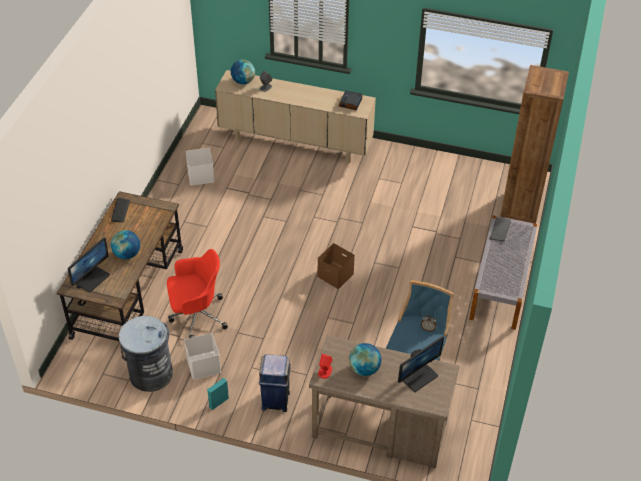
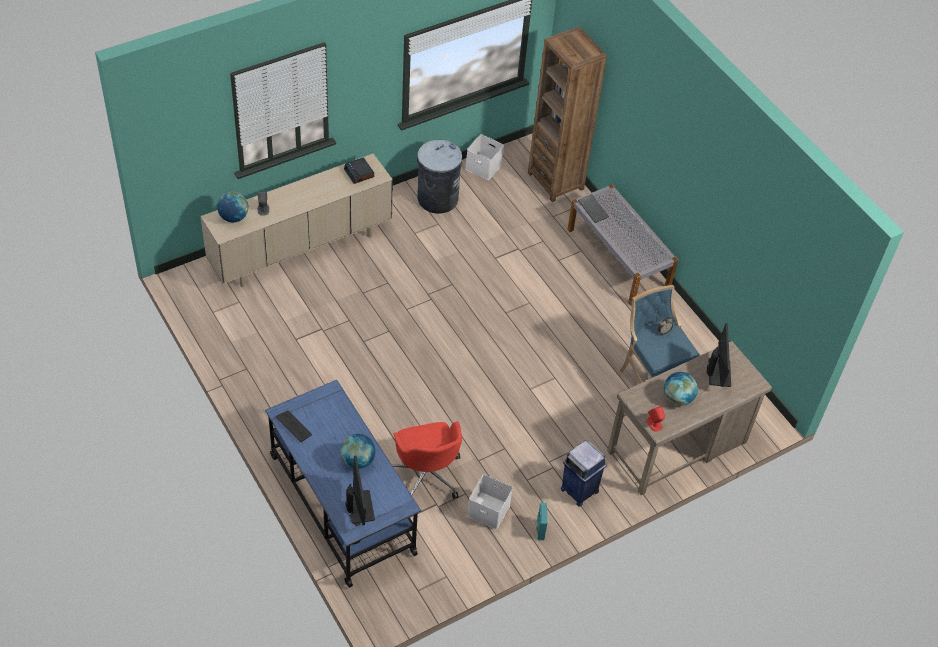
camera: 50 degrees left, 5 degrees up
(128, 293) = (342, 504): brown desk -> blue desk
(150, 374) = (457, 555): grey trash can -> grey trash can (437, 198)
(196, 316) = (427, 474): red office chair -> red office chair turned 135 degrees clockwise
(200, 175) = (254, 345): white storage box -> white storage box (482, 167)
(334, 275) = (489, 348): brown storage box -> none

